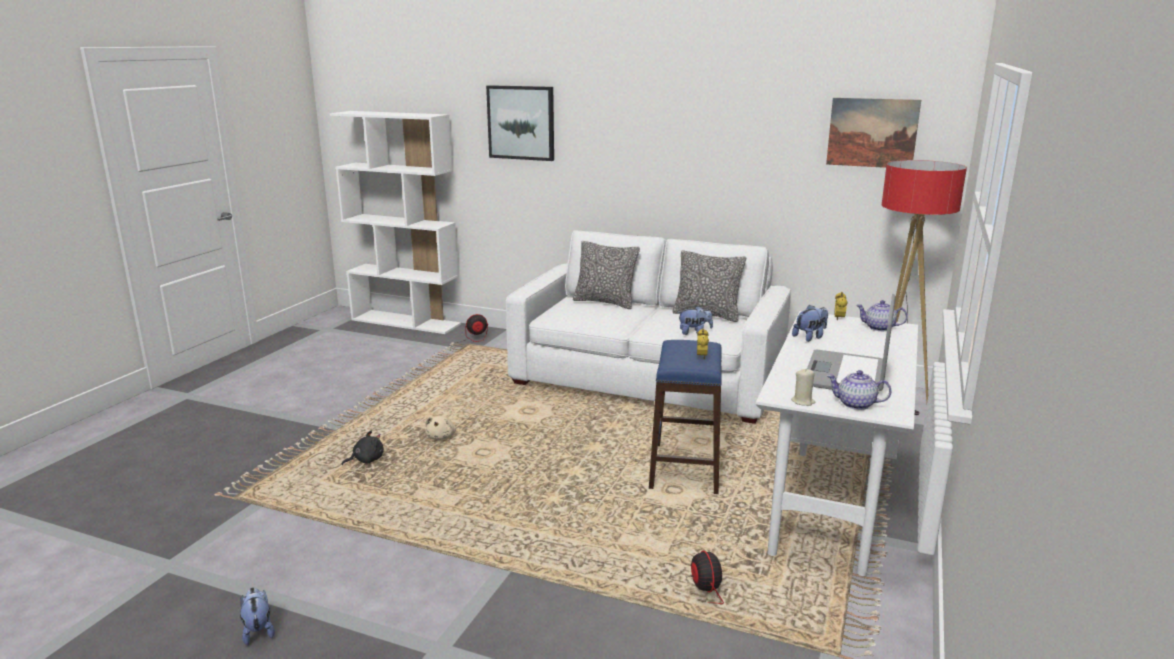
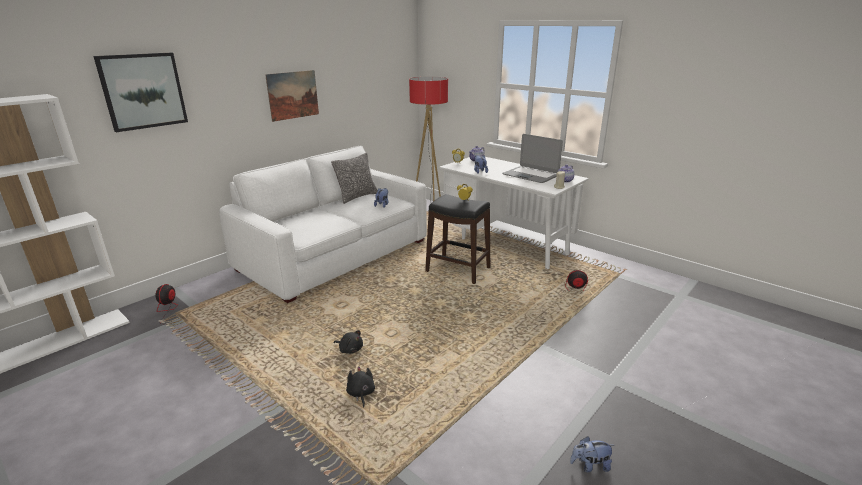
camera: 70 degrees left, 5 degrees up
(441, 437) = (350, 349): beige plush toy -> black plush toy
(605, 302) = (295, 217): pillow -> none
(684, 468) = (458, 270): blue stool -> black stool
(872, 133) = (383, 66): picture -> picture (293, 95)

